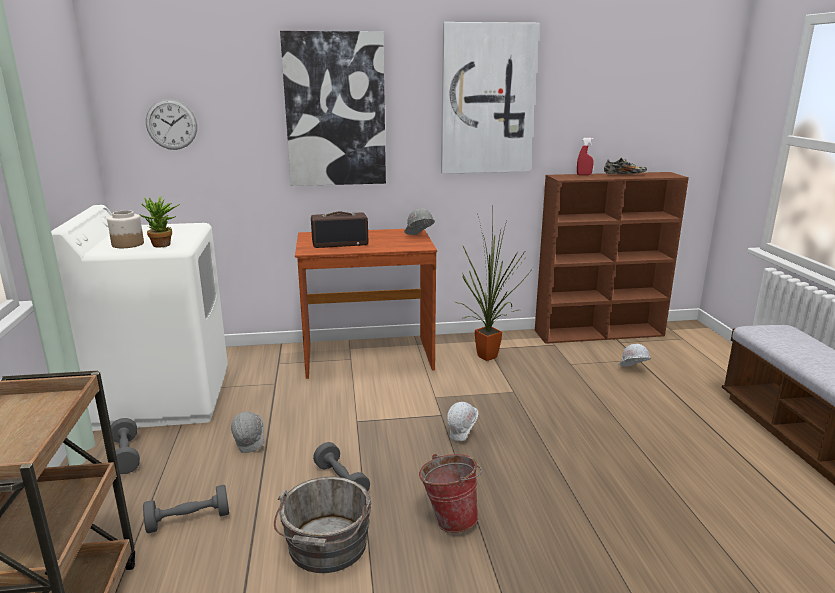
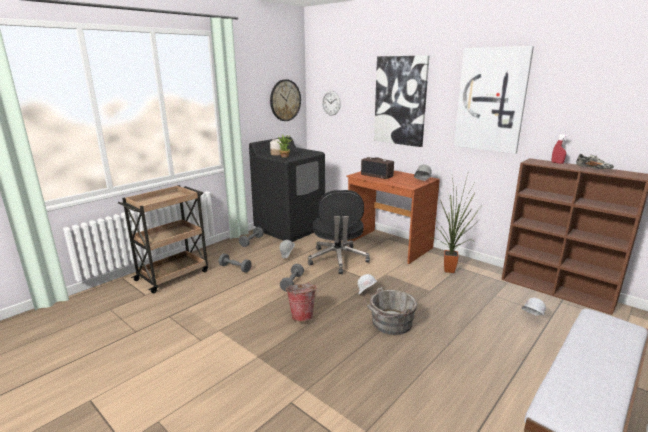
camera: 50 degrees right, 0 degrees up
(71, 125) = (285, 100): none -> wall clock
(164, 398) = (290, 228): white washing machine -> black washing machine
(326, 548) = (252, 298): grey bucket -> grey bucket (390, 323)
(339, 409) = (338, 260): none -> black office chair

